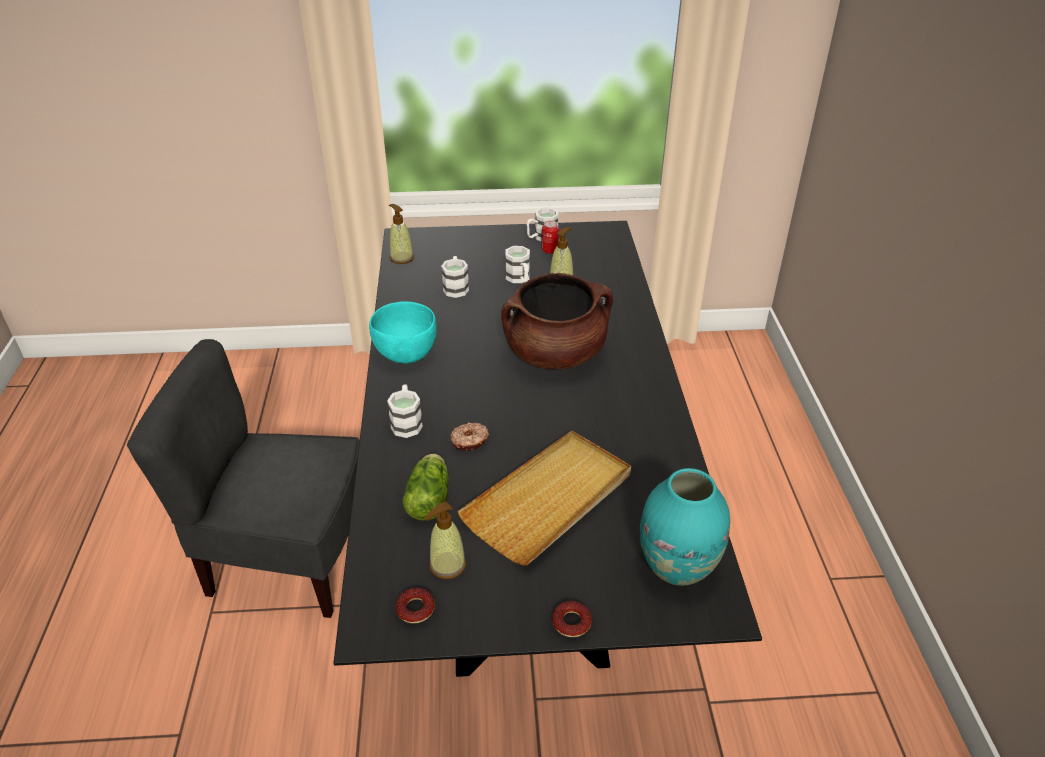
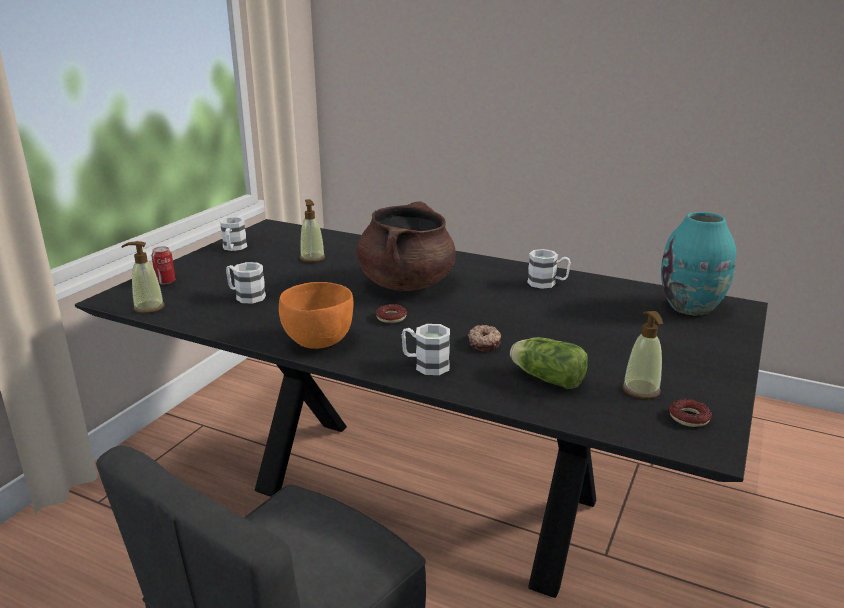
camera: 60 degrees left, 15 degrees down
(405, 354) = (318, 342): turquoise bowl -> orange bowl
(519, 279) = (280, 270): white mug -> white mug (547, 283)
(549, 250) = (258, 250): can -> can (165, 281)
(549, 499) = (588, 330): beige tray -> none
(571, 622) = (731, 356): donut -> donut (391, 318)

